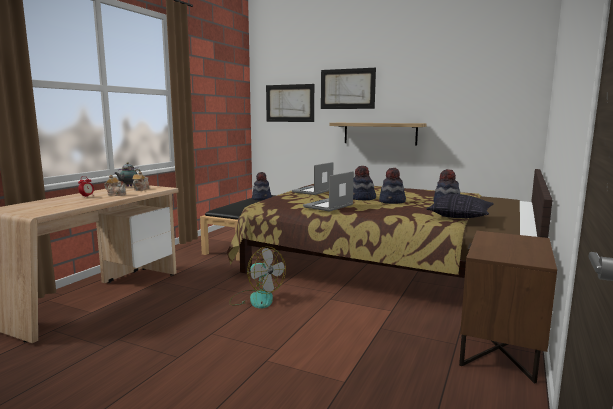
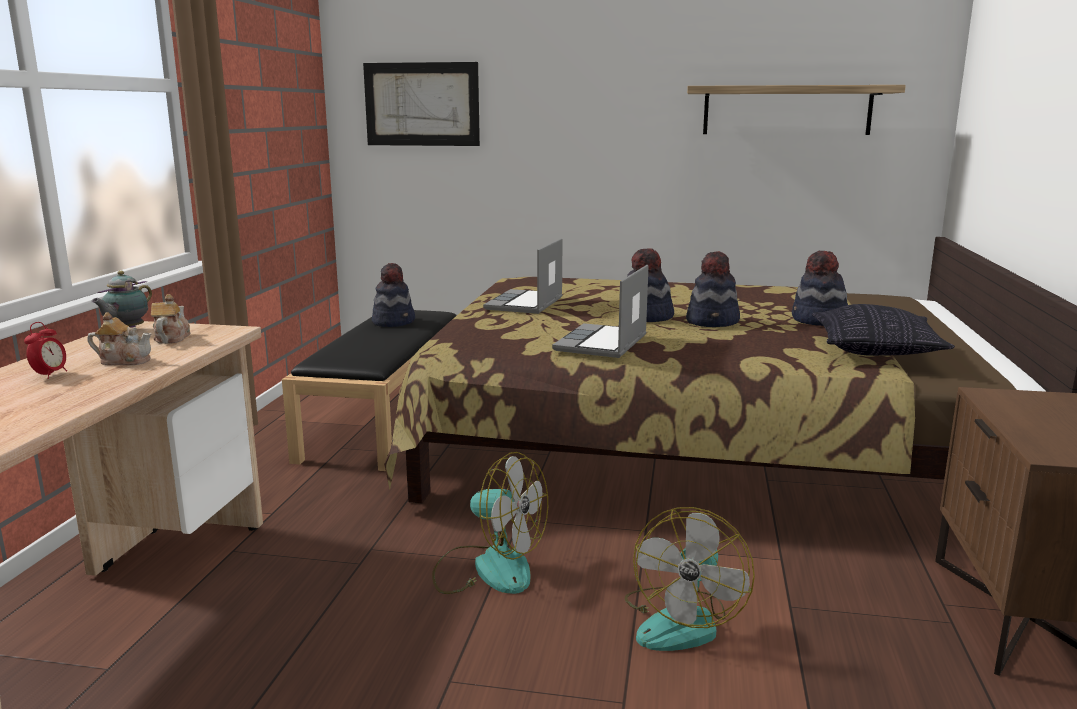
camera: 15 degrees left, 5 degrees up
(325, 327) = (682, 621): none -> fan
(347, 89) = (553, 74): picture -> none
(380, 133) = (625, 170): shelf -> shelf (786, 110)

